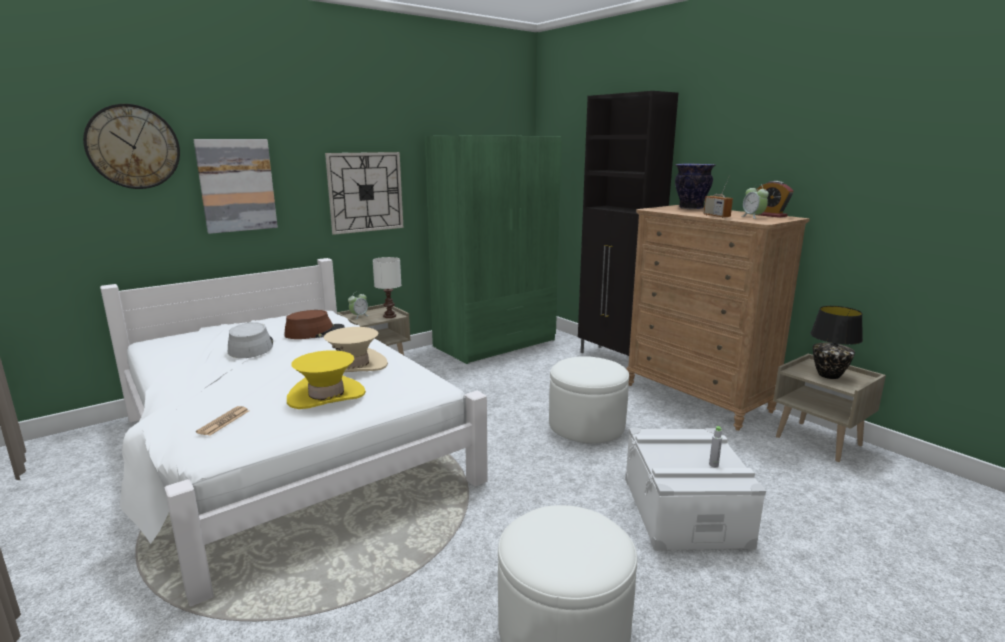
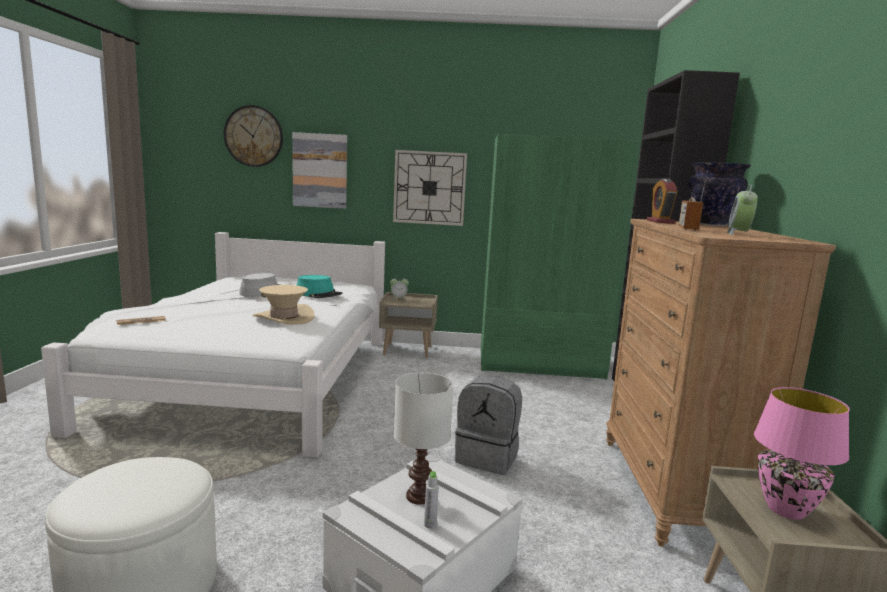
camera: 40 degrees right, 5 degrees down
(314, 332) = (318, 294): brown hat -> turquoise hat
(326, 395) = (219, 327): yellow hat -> none
(390, 316) = (419, 304): white table lamp -> white table lamp (419, 497)
(586, 425) = (487, 457): white ottoman -> grey backpack
(771, 215) = (781, 237): alarm clock -> alarm clock (660, 222)
(828, 375) = (784, 510): black table lamp -> pink table lamp

